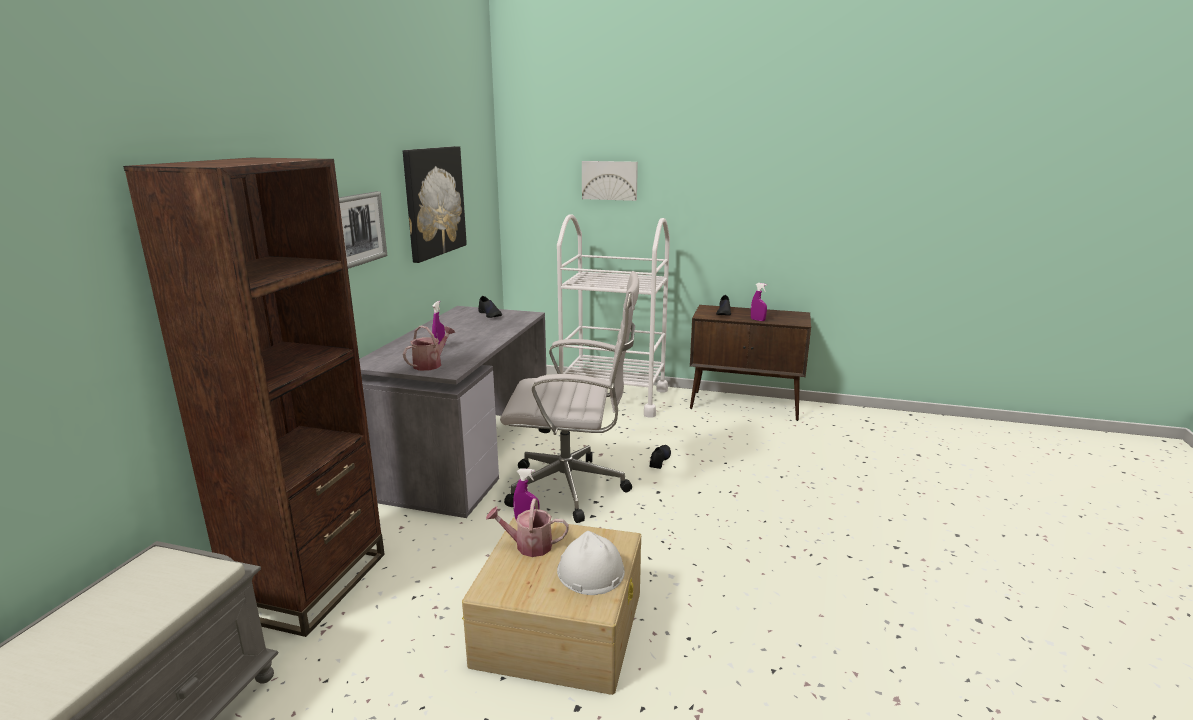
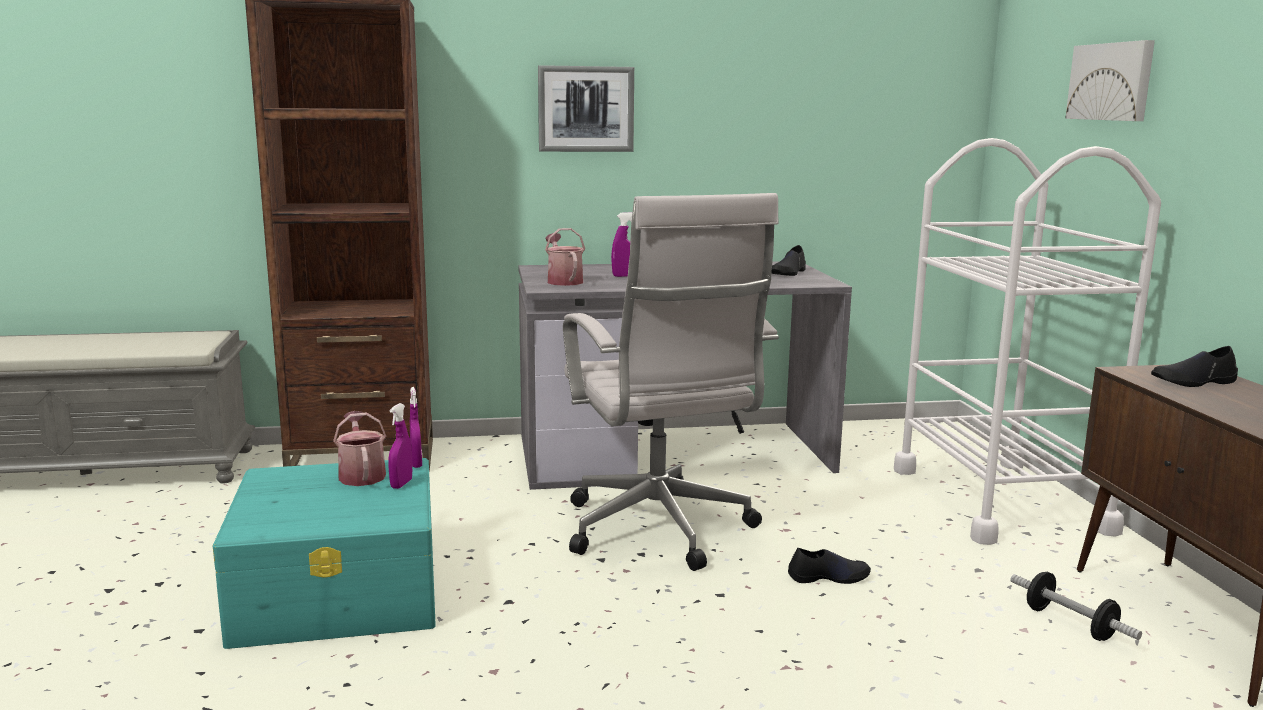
camera: 65 degrees right, 5 degrees down
(430, 364) = (563, 281): watering can -> watering can turned 120 degrees counterclockwise
(434, 202) = (772, 98): picture -> none
(560, 626) = (340, 590): beige storage box -> turquoise storage box
(590, 571) = (318, 513): white hard hat -> none
(730, 426) = (1070, 624): none -> dumbbell
(757, 320) = (1214, 408): purple spray bottle -> purple spray bottle (401, 484)

